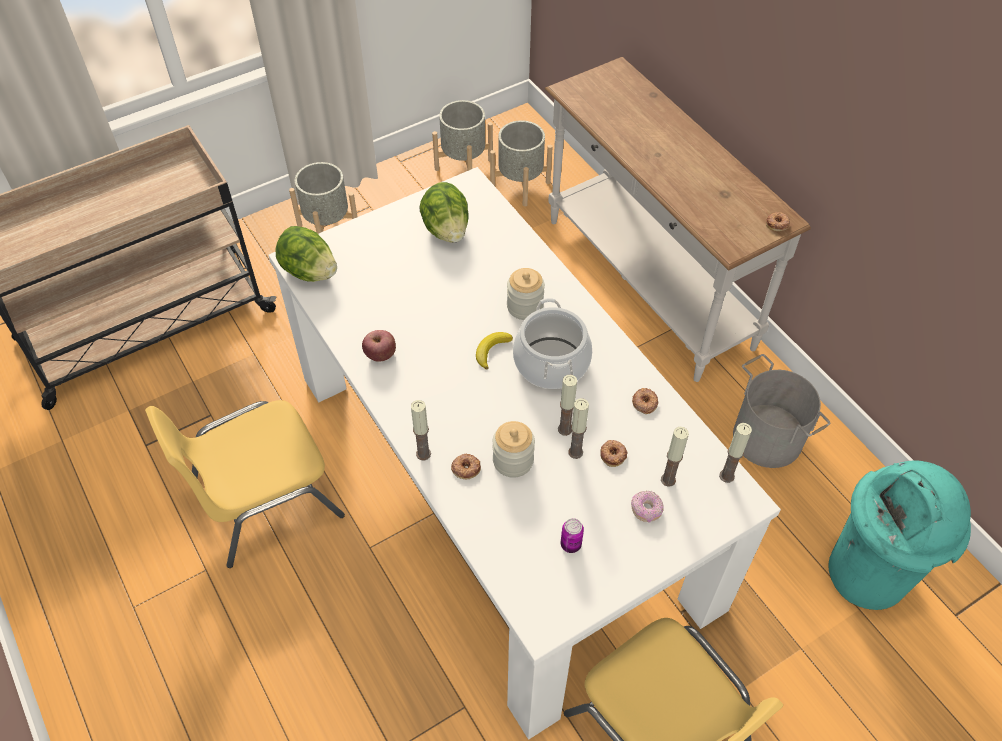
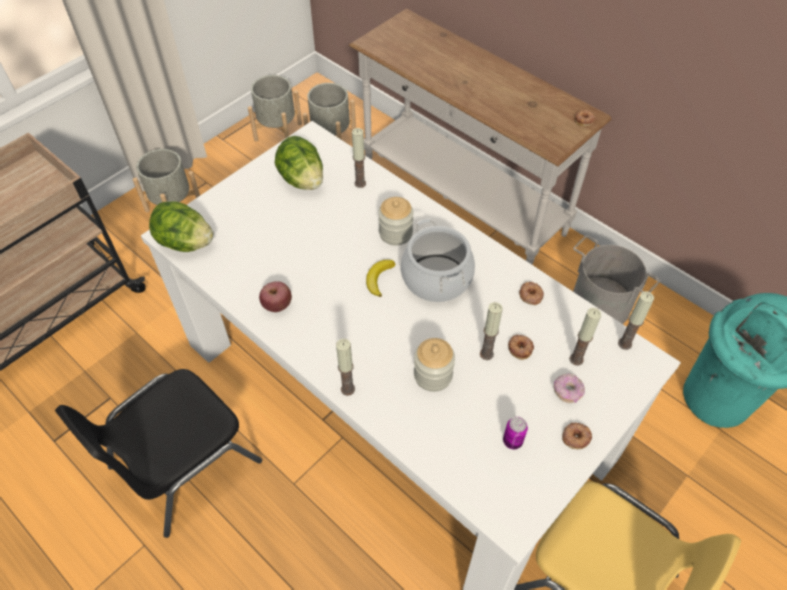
camera: 15 degrees left, 0 degrees up
(263, 499) = (181, 464): yellow chair -> black chair
(466, 468) = (392, 392): donut -> donut (576, 437)
(564, 429) = (469, 335): candle -> candle (360, 183)

